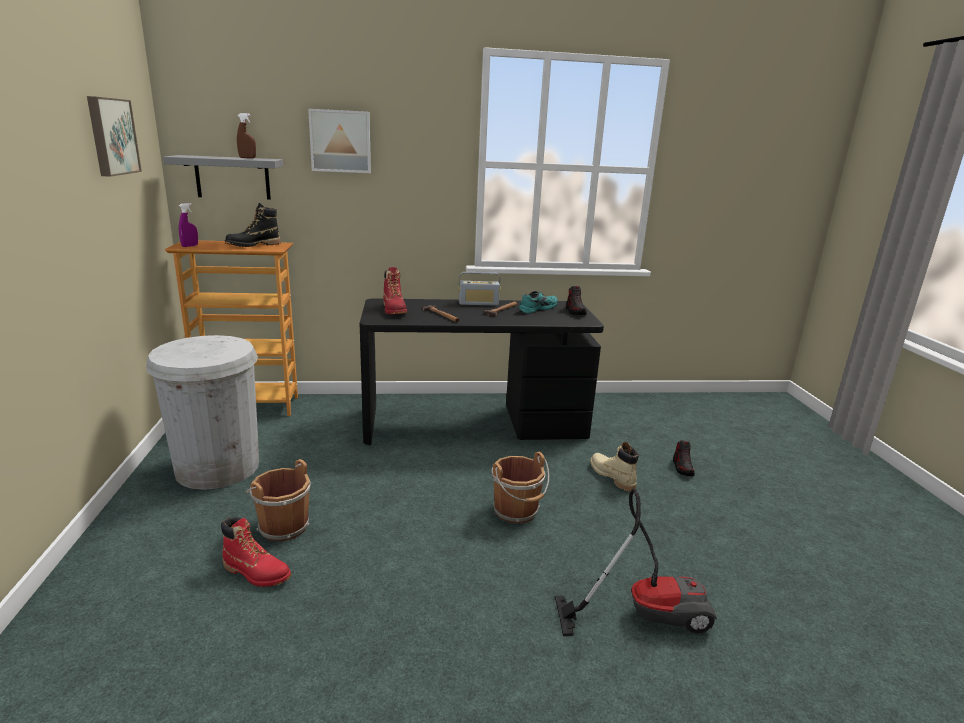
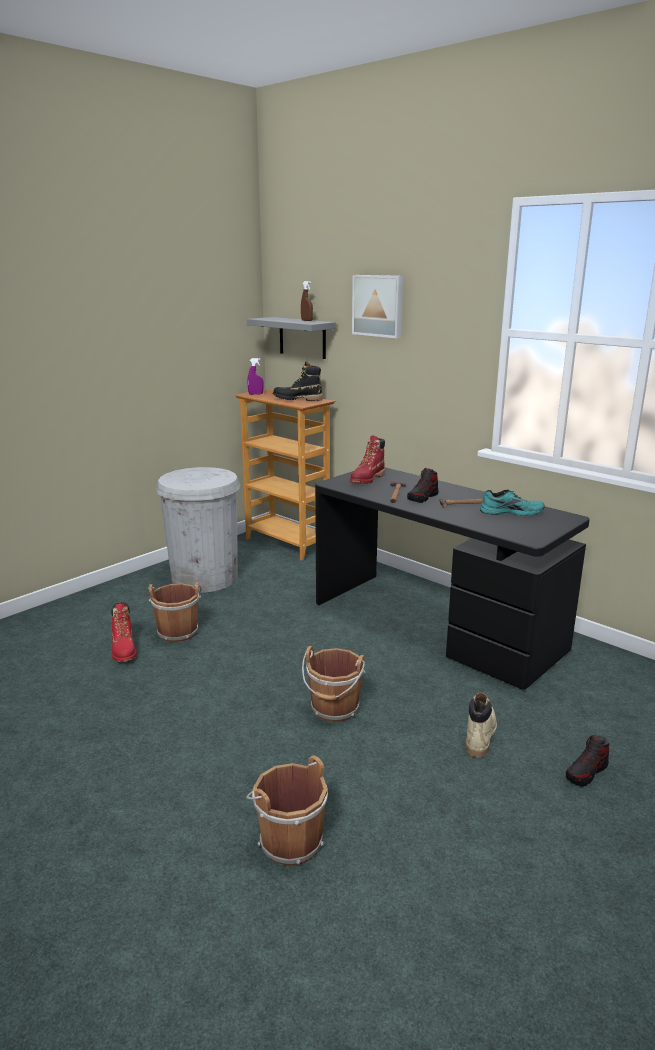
camera: 50 degrees right, 0 degrees up
(111, 136) = (192, 304): picture -> none
(478, 303) = (461, 492): radio -> none
(575, 312) = (547, 526): shoe -> shoe (422, 497)
(644, 611) = (288, 840): vacuum cleaner -> brown bucket

